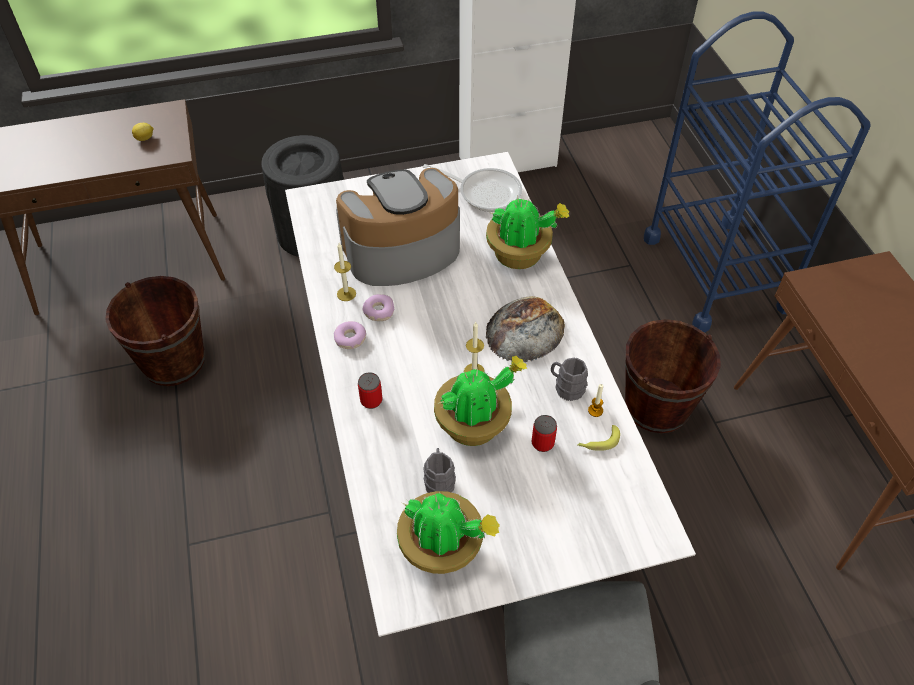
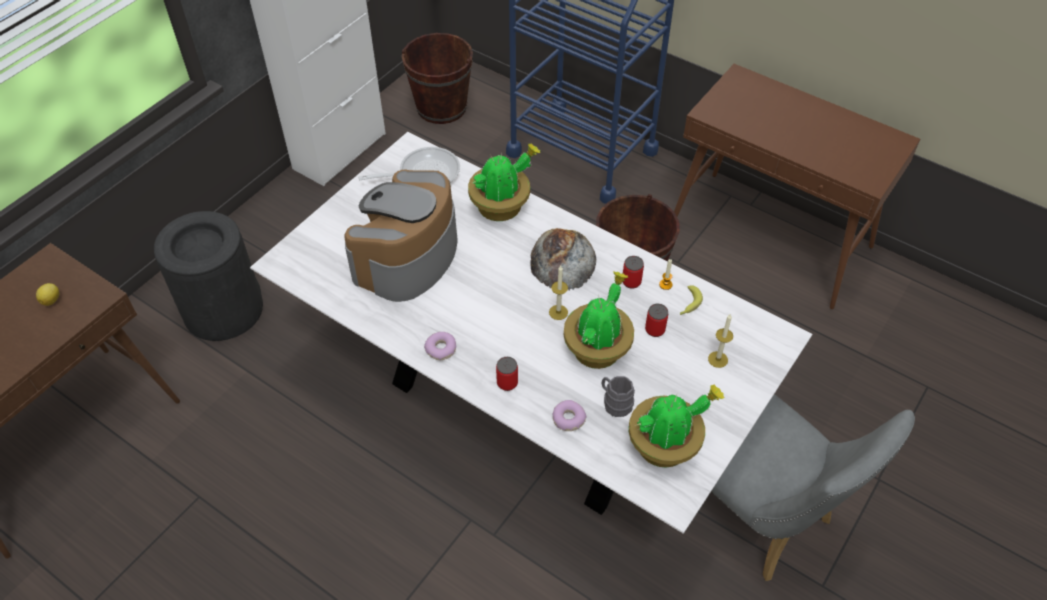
camera: 40 degrees left, 0 degrees up
(173, 361) = (205, 501): brown bucket -> brown bucket (441, 107)
(346, 294) = (399, 318): candle -> candle (718, 359)
(378, 311) = (440, 315): donut -> donut (568, 419)
(566, 387) = (631, 281): grey mug -> can

